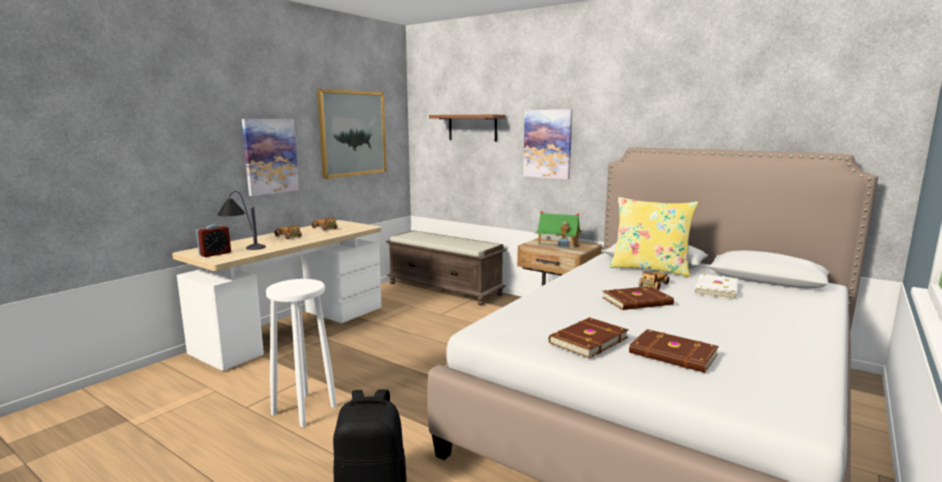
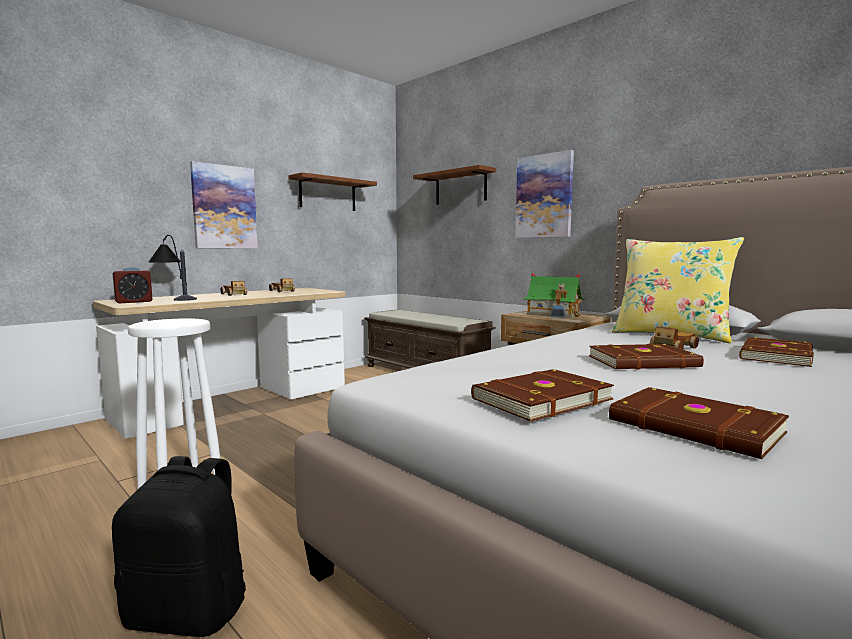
camera: 10 degrees right, 5 degrees down
(353, 133) = (328, 194): picture -> brown shelf
(714, 289) = (773, 356): white book -> brown book

